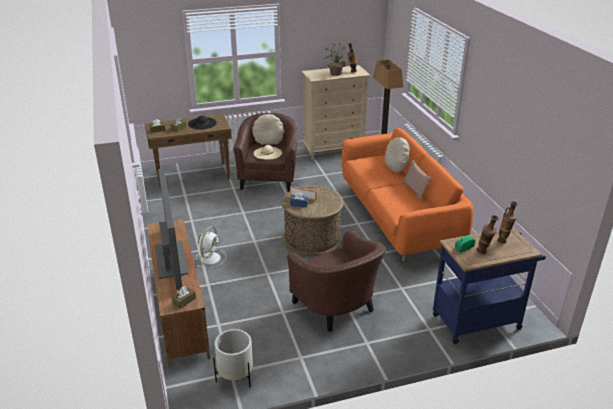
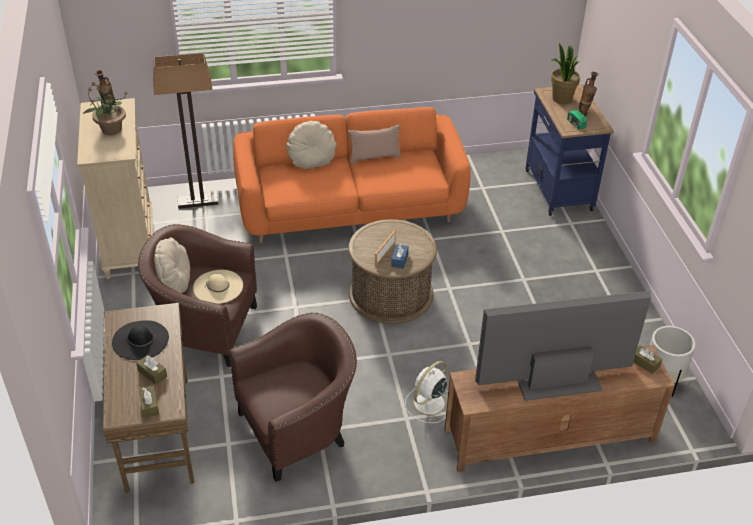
camera: 85 degrees left, 10 degrees up
(211, 258) = (428, 404): white fan -> white fan turned 75 degrees counterclockwise
(337, 308) = (539, 285): brown armchair -> brown armchair (298, 430)
(504, 241) = (561, 99): vase -> potted plant

